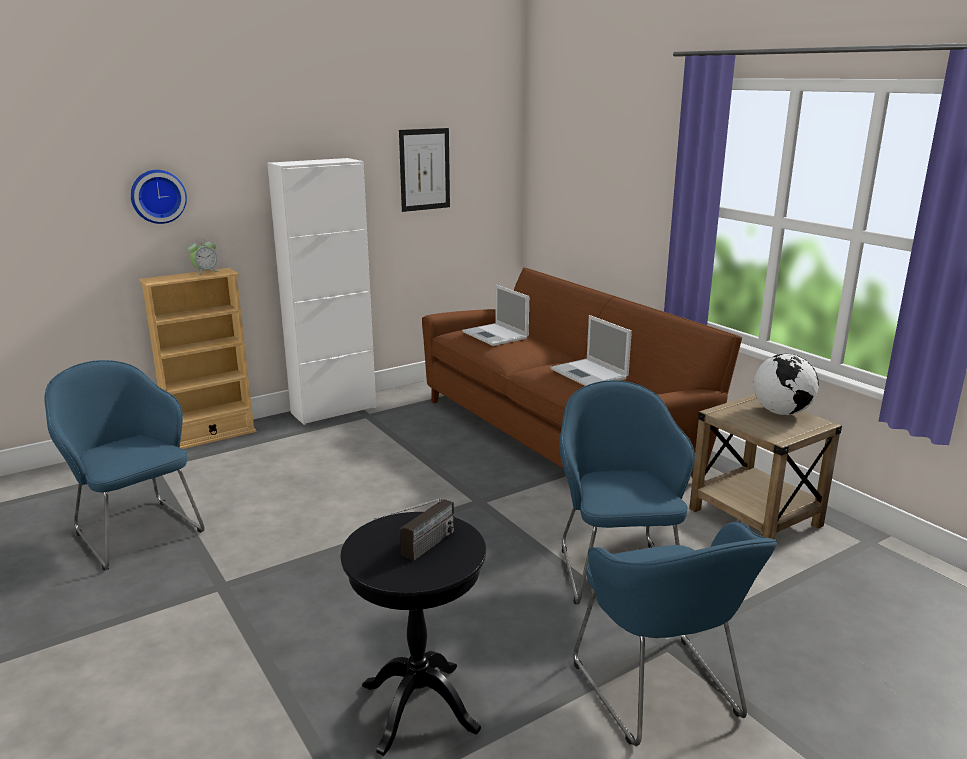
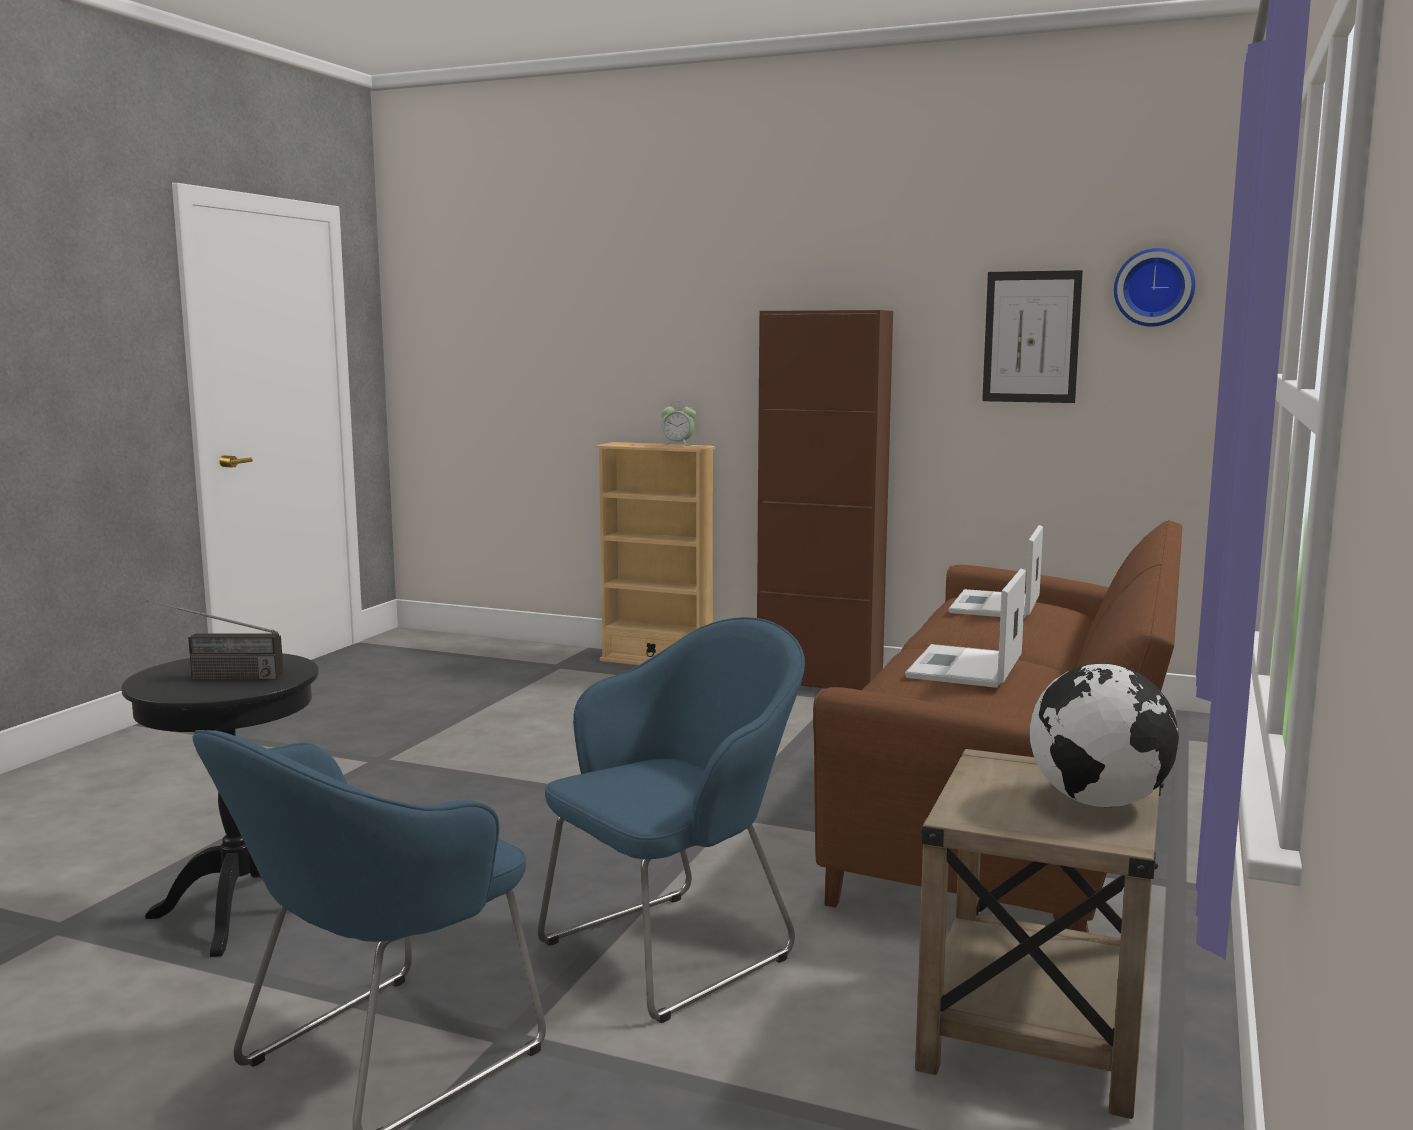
camera: 55 degrees right, 10 degrees down
(135, 530) = (436, 700): blue armchair -> none
(157, 196) = (647, 346): wall clock -> wall clock (1154, 287)
(333, 410) = (819, 681): white cabinet -> brown cabinet

